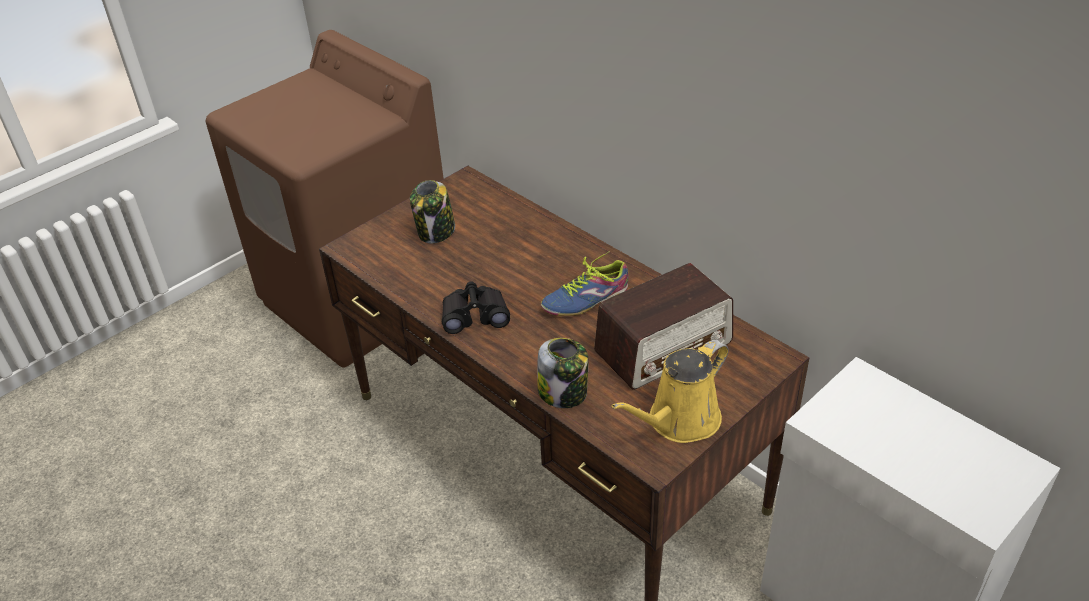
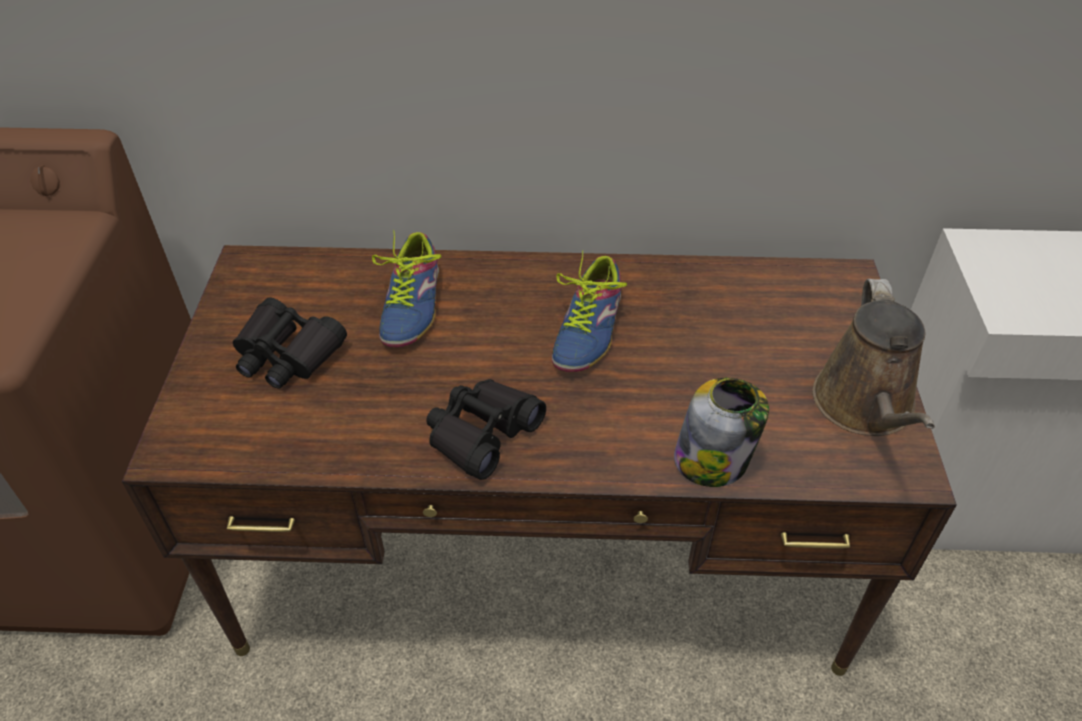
camera: 45 degrees left, 5 degrees up
(436, 232) = (287, 354): jar -> black binoculars
(516, 240) = (412, 305): none -> shoe
(664, 347) = (739, 333): radio -> none
(679, 421) = (865, 407): yellow watering can -> brown watering can

